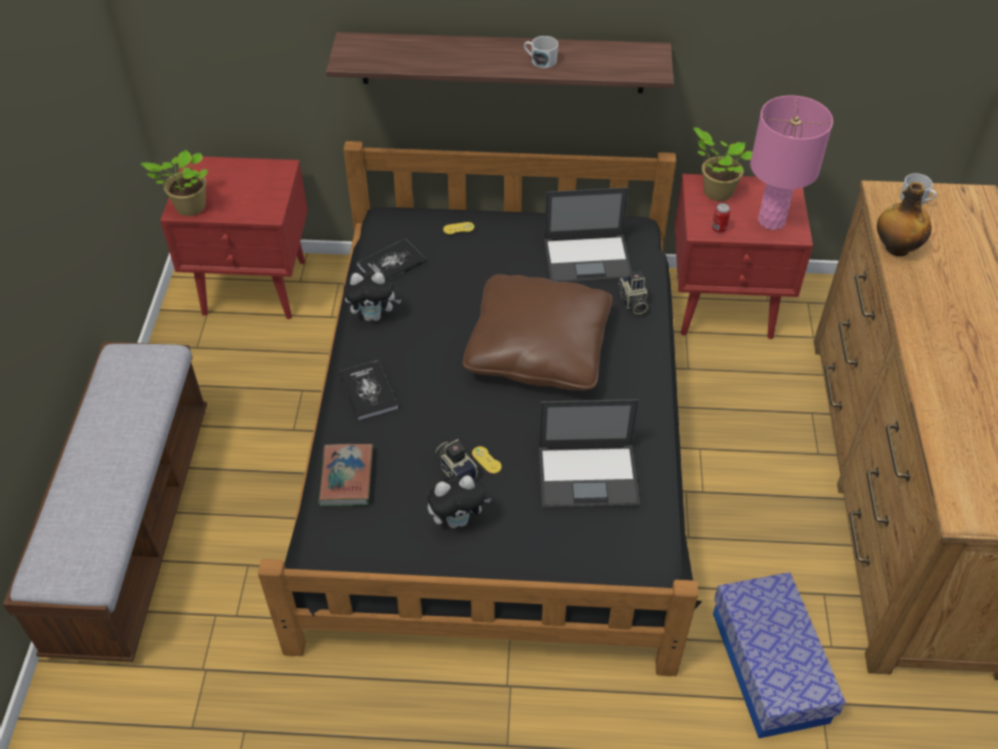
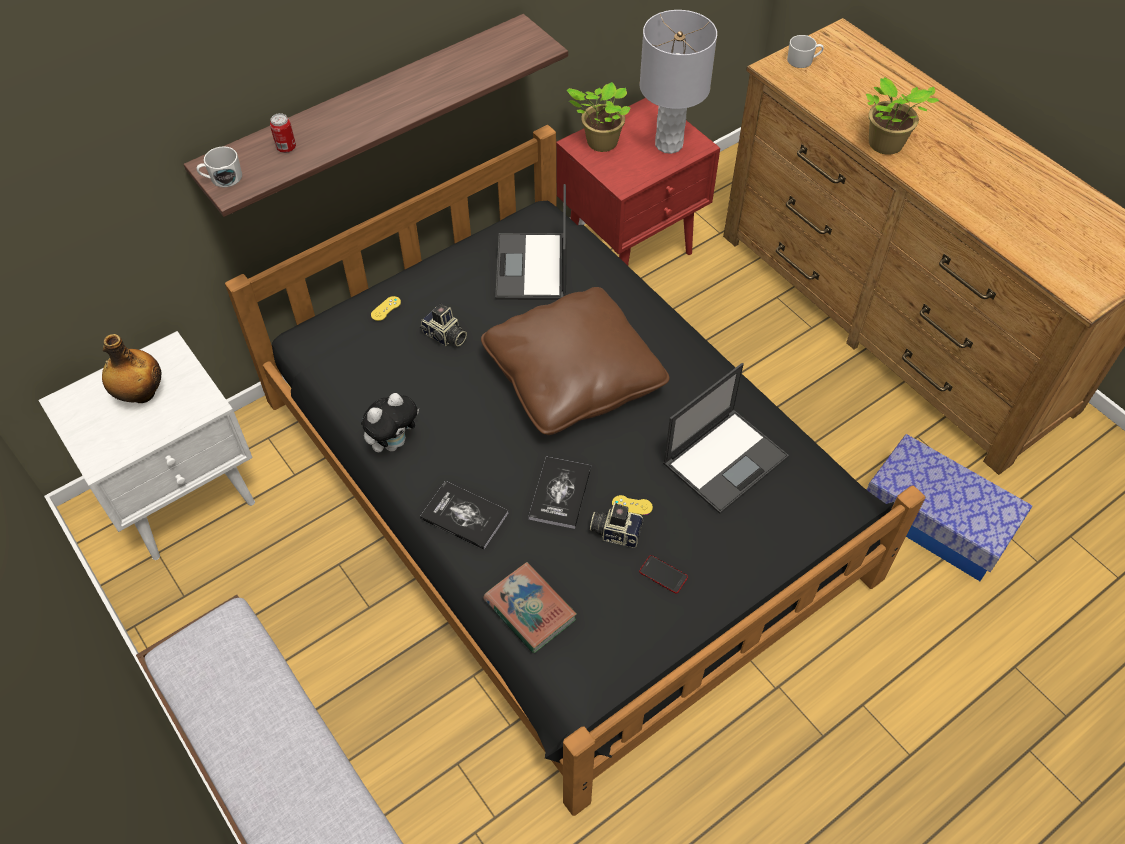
camera: 40 degrees left, 5 degrees up
(188, 208) = (107, 452): potted plant -> potted plant (885, 145)
(256, 288) = (185, 496): red nightstand -> white nightstand
(391, 264) = (358, 381): book -> book (560, 493)
(458, 520) = (663, 575): plush toy -> phone
(540, 60) = (427, 89): white mug -> white mug (222, 178)
(588, 259) = (532, 268): laptop -> laptop turned 135 degrees clockwise
(632, 302) = (607, 284): camera -> camera (444, 336)
(719, 229) = (636, 175): can -> can (286, 148)
(771, 221) = (669, 144): pink table lamp -> grey table lamp
(896, 248) = (831, 109): bottle -> bottle (141, 394)

